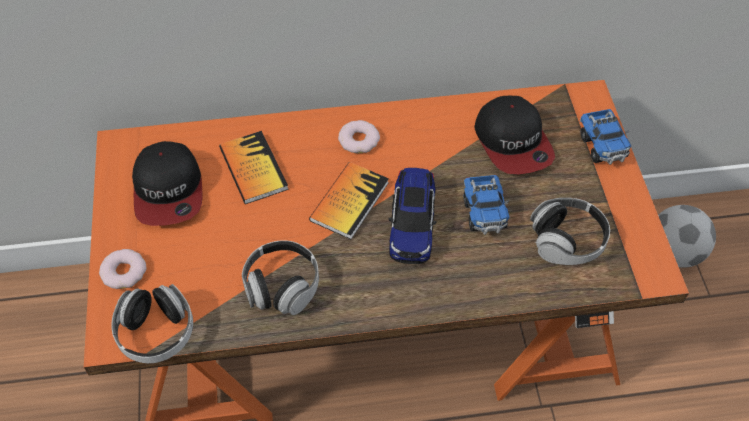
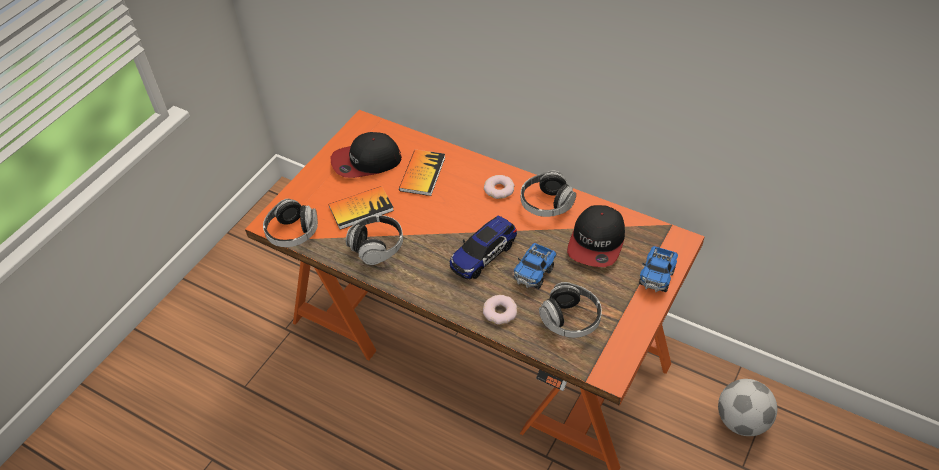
camera: 40 degrees right, 5 degrees down
(124, 272) = (305, 192): donut -> donut (500, 312)
(169, 190) = (366, 161): cap -> cap turned 45 degrees clockwise
(349, 201) = (459, 221): book -> book (361, 208)
(424, 129) = (546, 204): none -> headphones

